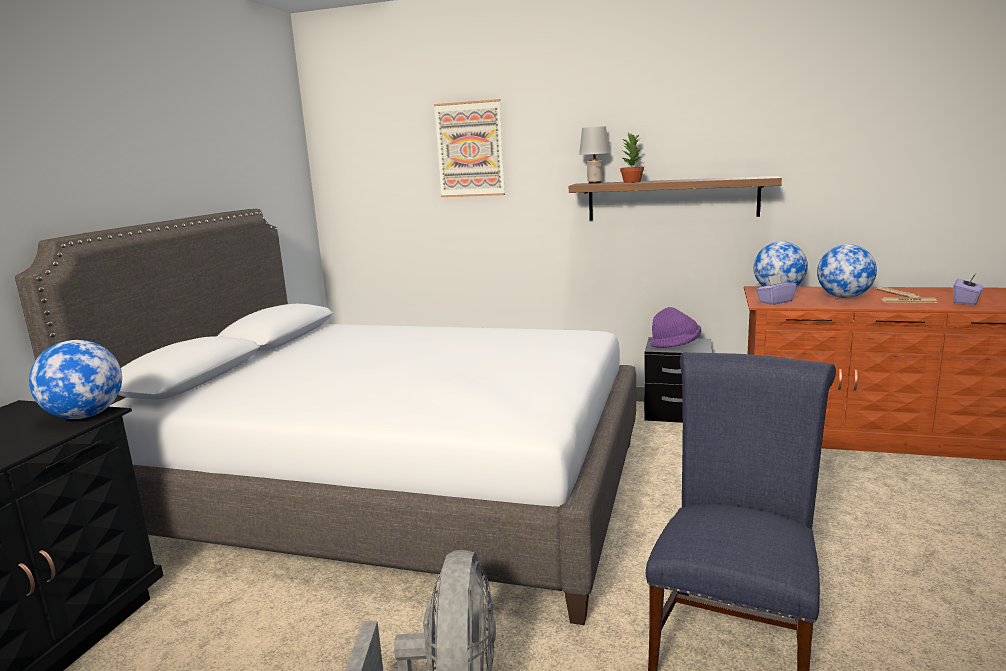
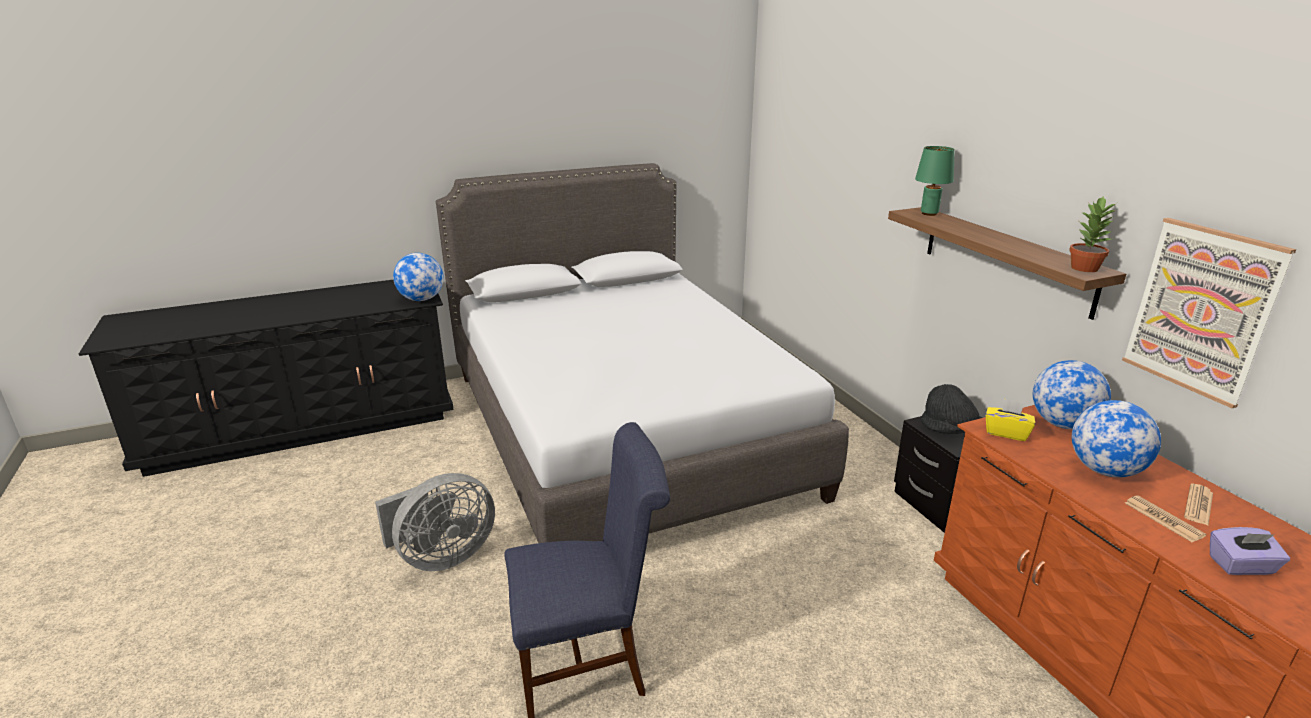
camera: 50 degrees right, 10 degrees up
(470, 149) = (851, 140): picture -> picture (1202, 310)
(595, 183) = (929, 214): grey table lamp -> green table lamp
(632, 182) = (953, 226): potted plant -> potted plant (1085, 268)
(675, 345) = (949, 430): purple hat -> black hat
(775, 302) = (1006, 433): purple tissue box -> yellow tissue box

